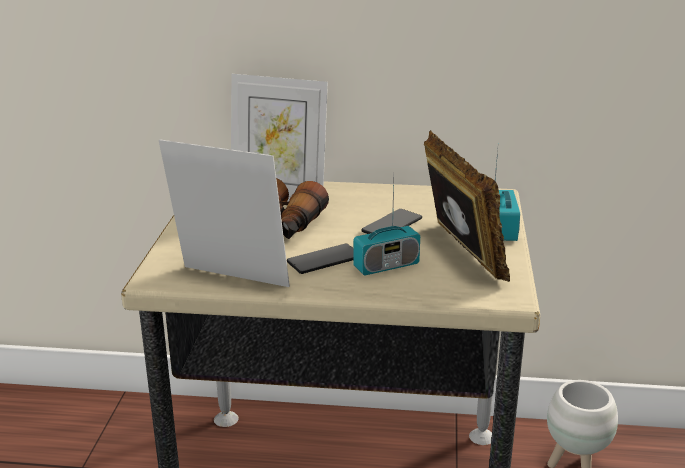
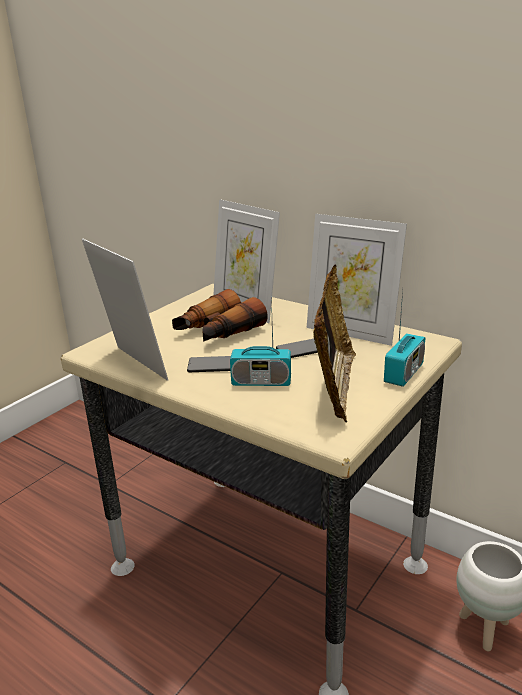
camera: 30 degrees right, 0 degrees up
(415, 201) = (351, 332): none -> picture frame

